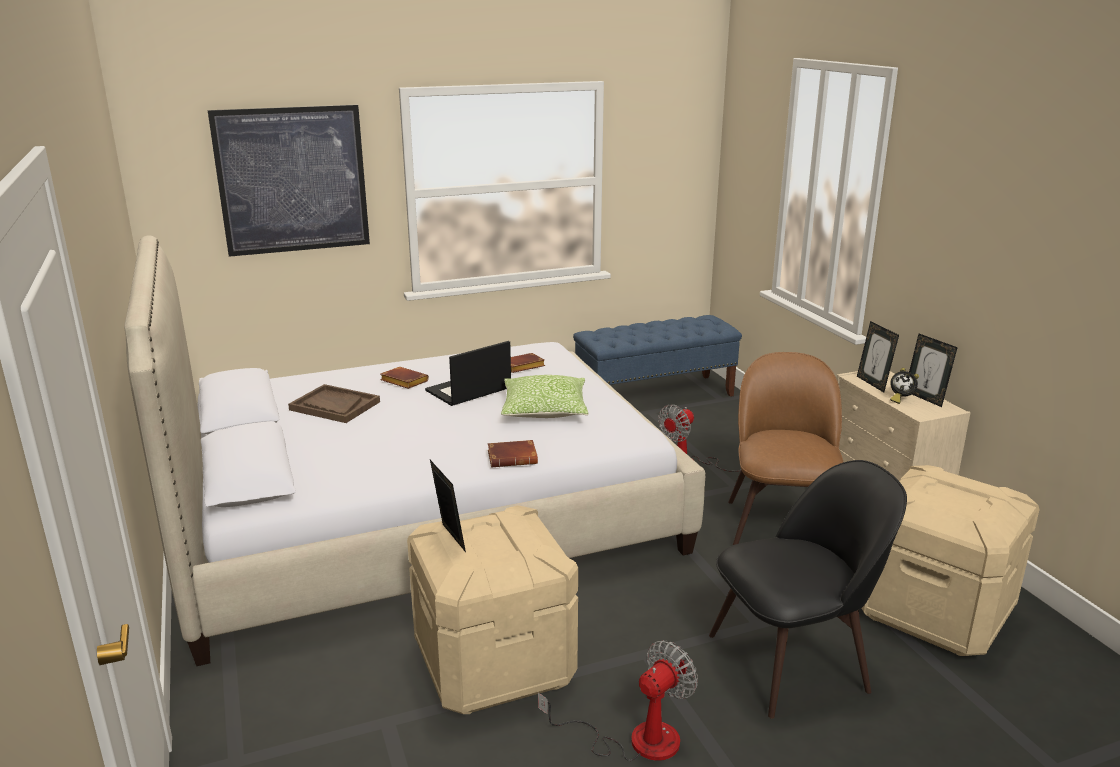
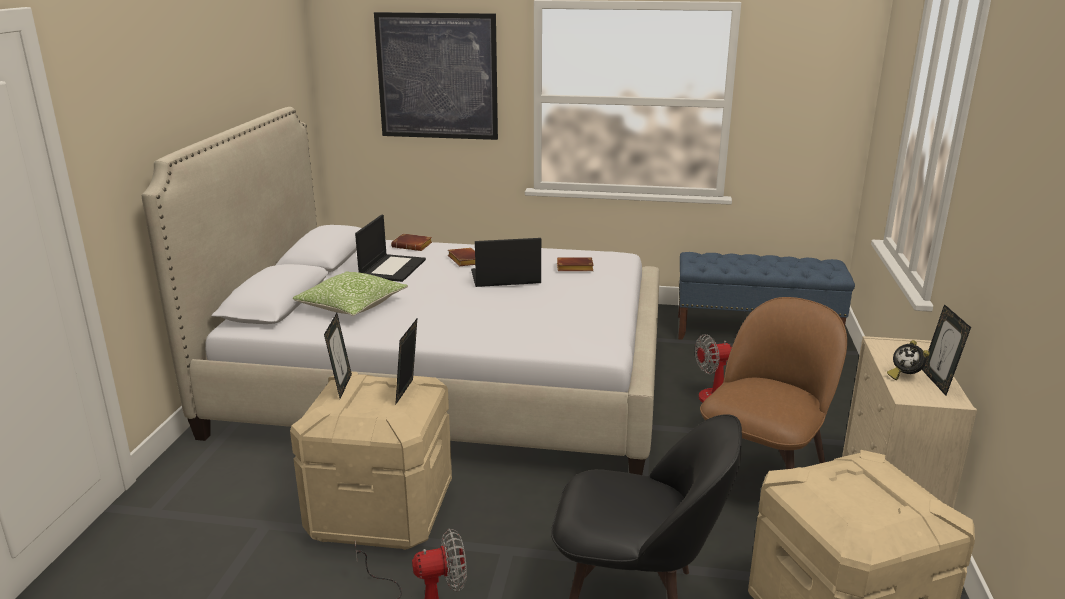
camera: 30 degrees right, 0 degrees up
(334, 406) = (392, 268): brown tray -> laptop
(513, 458) = (470, 338): brown book -> brown book (413, 246)
(544, 410) = (545, 307): pillow -> pillow (351, 306)
(873, 383) = (893, 354): picture frame -> picture frame (408, 392)

